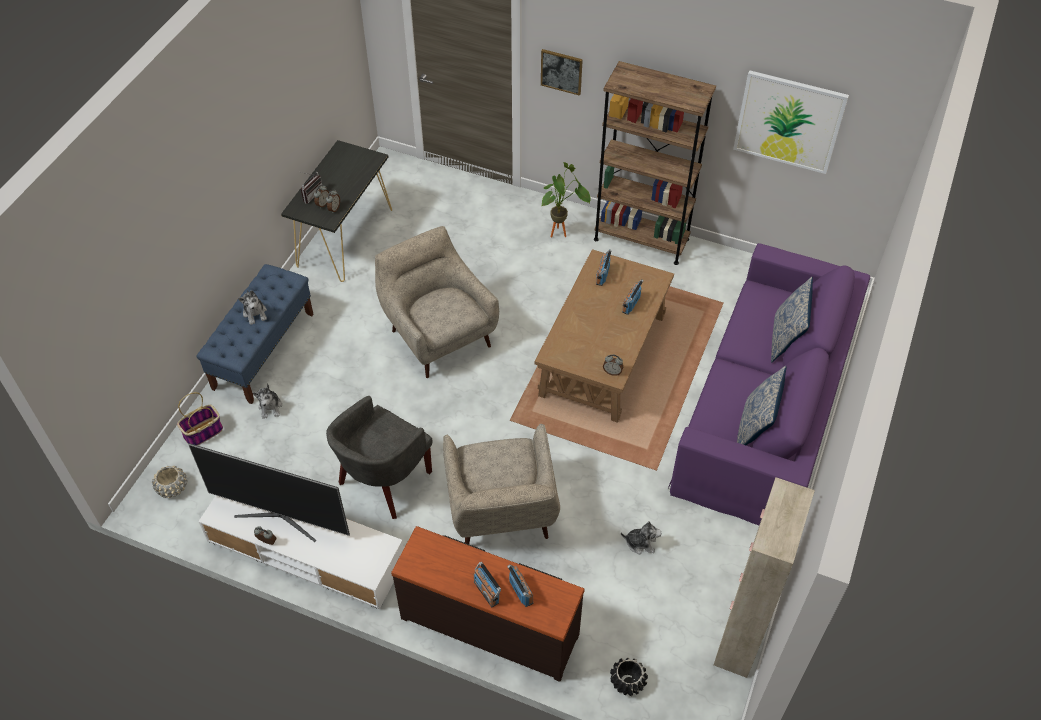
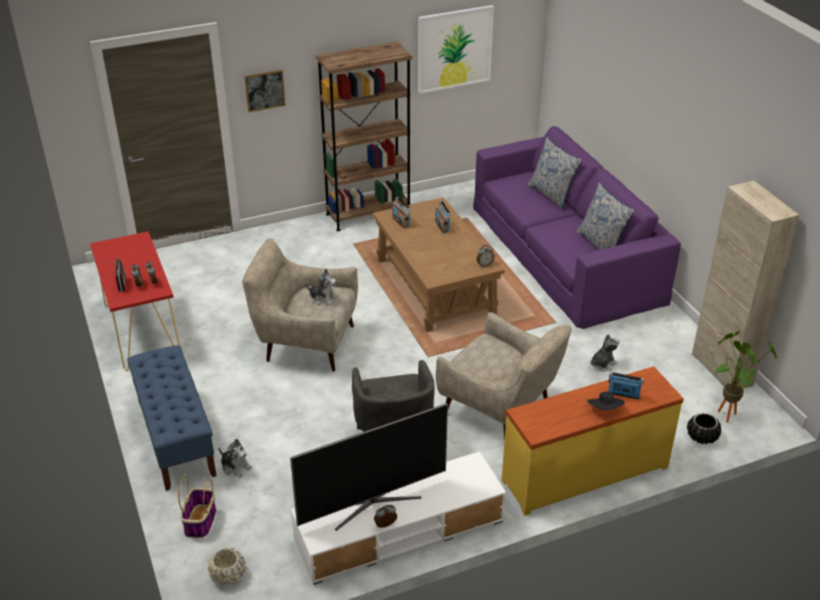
camera: 45 degrees left, 15 degrees down
(255, 313) = (169, 389): plush toy -> plush toy (323, 298)
(345, 237) = (142, 330): black console table -> red console table
(486, 592) = (605, 409): radio -> black hat
(490, 624) = (584, 472): brown dresser -> yellow dresser
(562, 233) = (309, 238): potted plant -> potted plant (728, 412)

